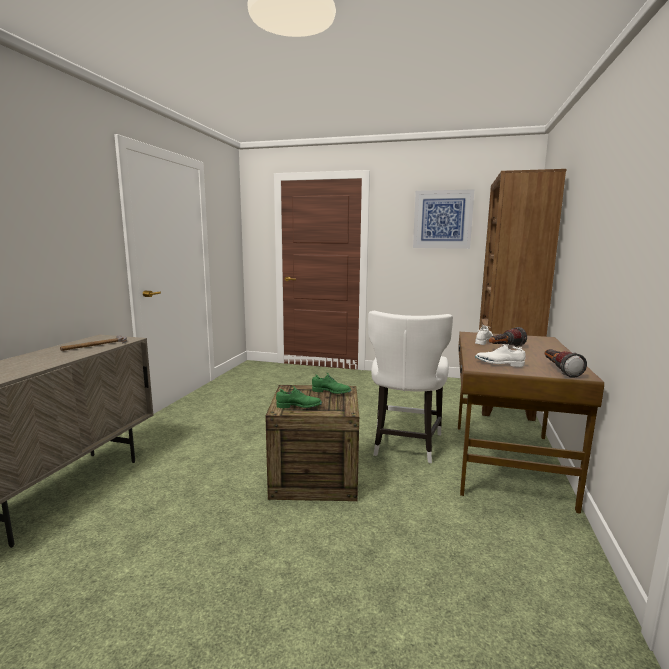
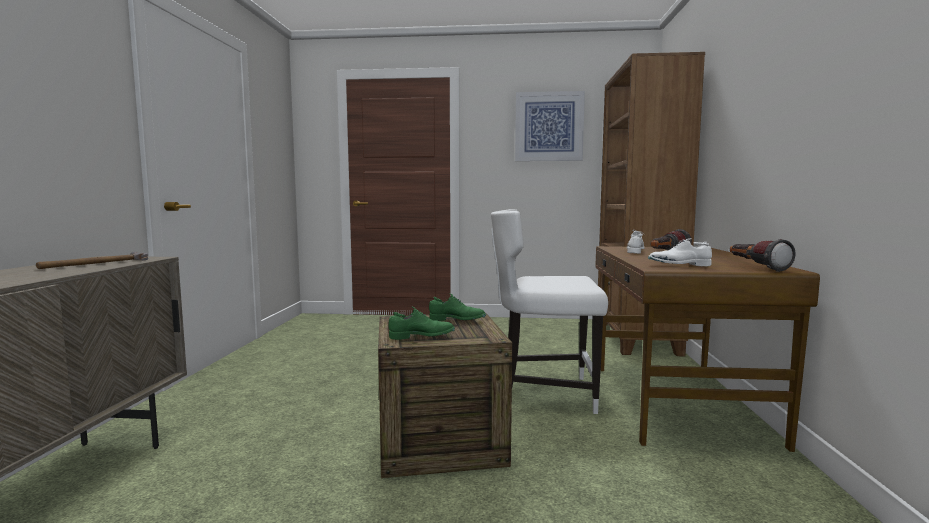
camera: 10 degrees left, 5 degrees down
(404, 444) = (544, 393): white chair -> white chair turned 90 degrees clockwise

